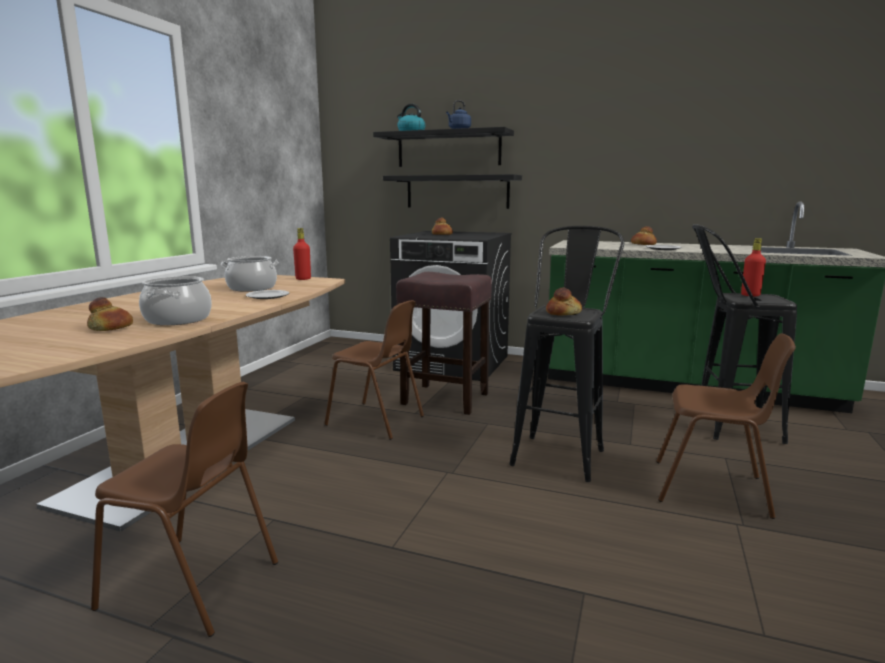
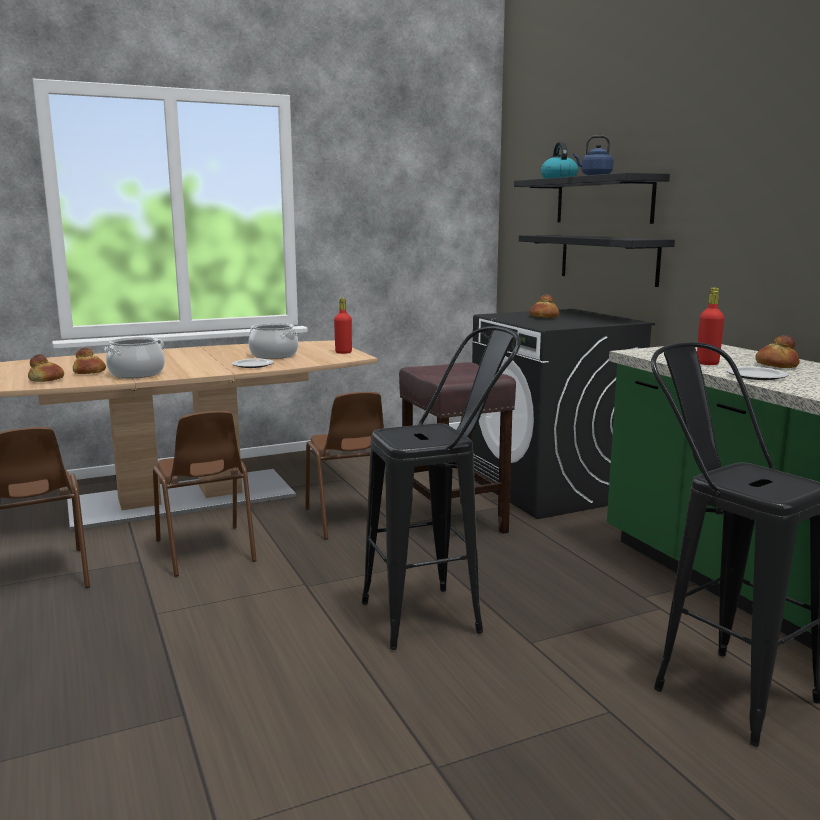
camera: 45 degrees right, 0 degrees up
(563, 313) = (417, 435): bread -> bread (46, 380)
(712, 489) = (498, 724): brown chair -> brown chair (205, 551)
(750, 295) = (771, 476): red bottle -> red bottle (707, 363)

